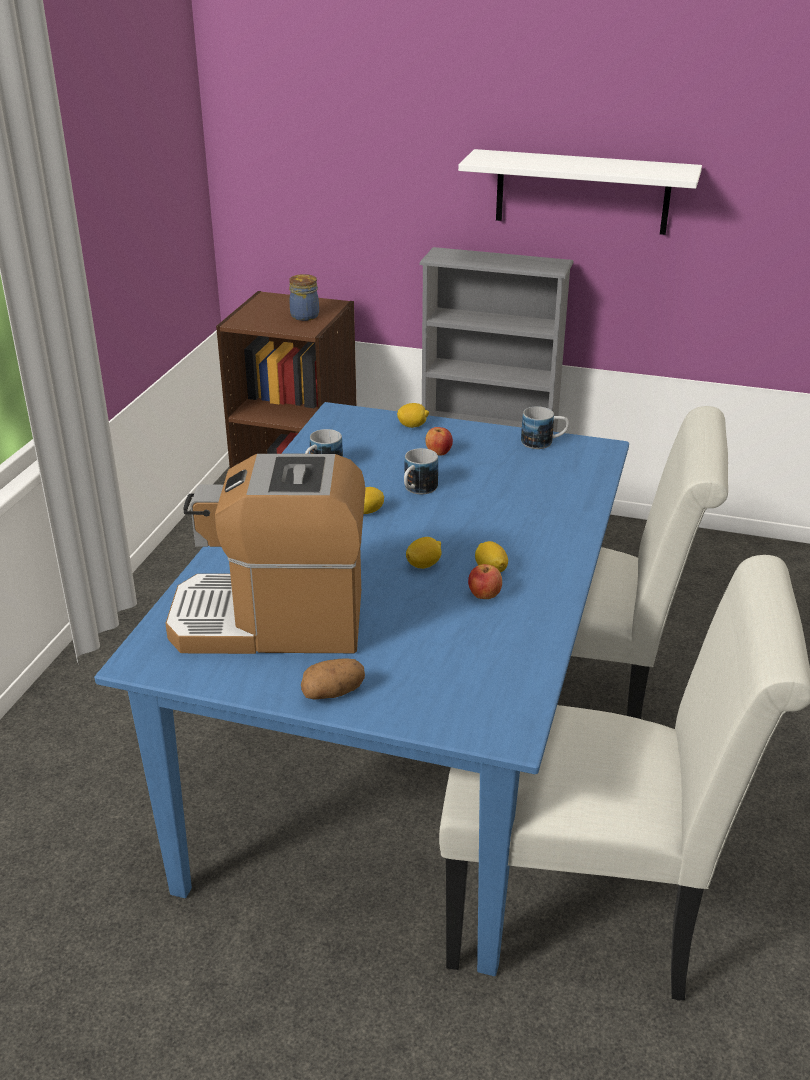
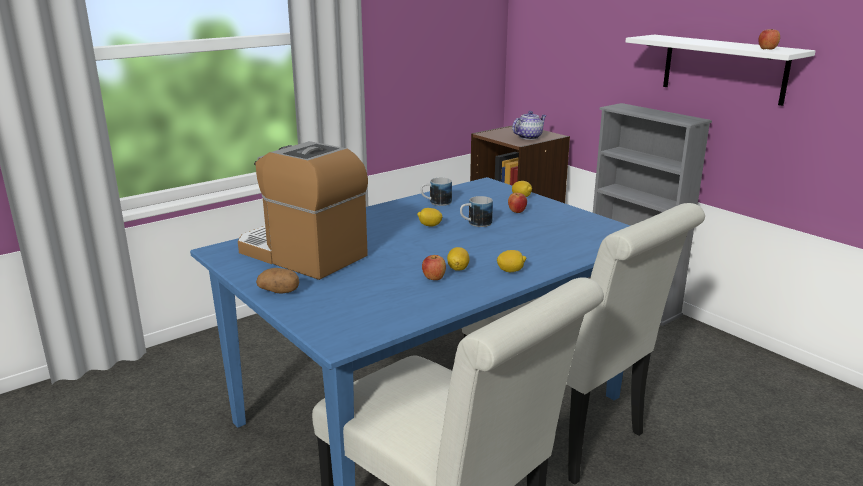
camera: 35 degrees right, 10 degrees down
(305, 315) = (529, 137): jar -> teapot
(424, 565) = (422, 255): lemon -> lemon (511, 271)
(544, 443) = (595, 222): mug -> none
(658, 171) = (767, 49): none -> apple

